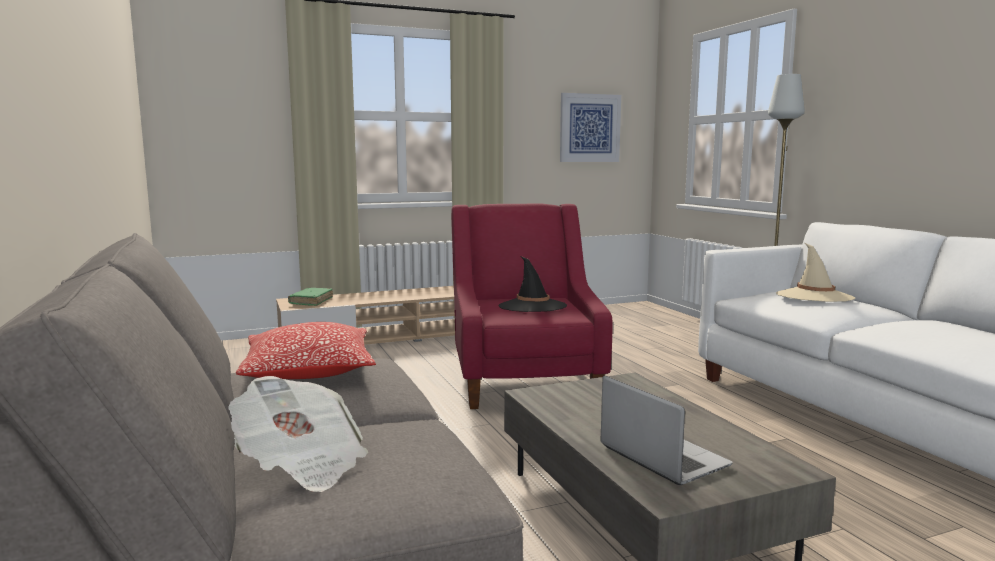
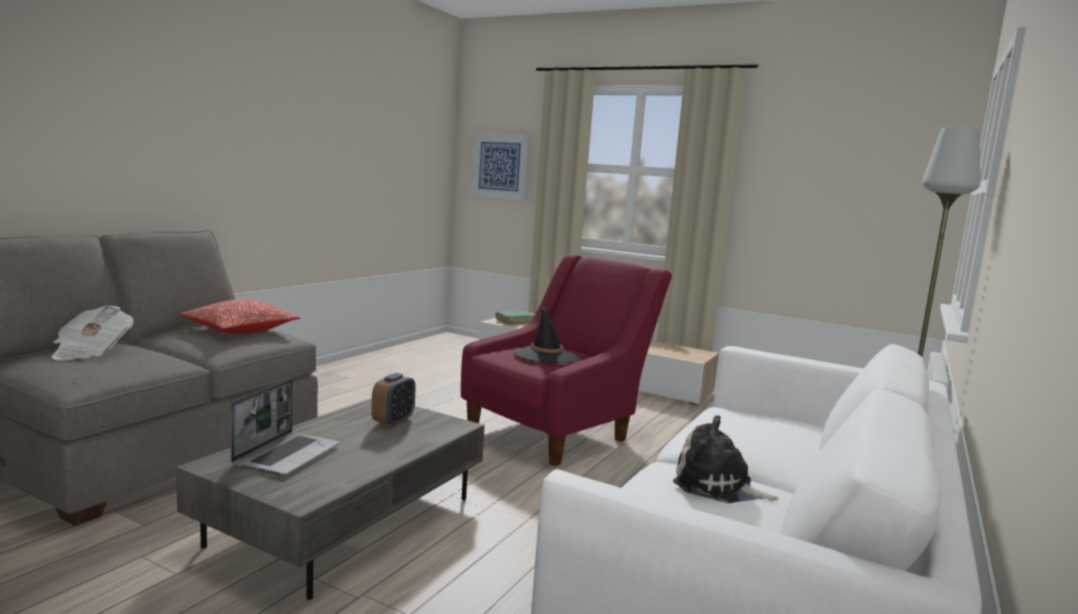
camera: 50 degrees right, 0 degrees up
(590, 128) = (857, 193): picture -> picture (500, 166)
(596, 399) = (393, 421): none -> alarm clock
(814, 297) = (759, 429): beige hat -> none
(919, 326) = (717, 486): none -> plush toy

